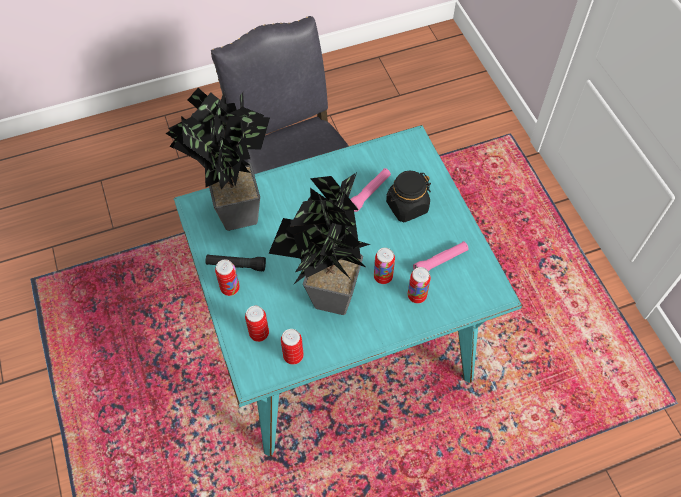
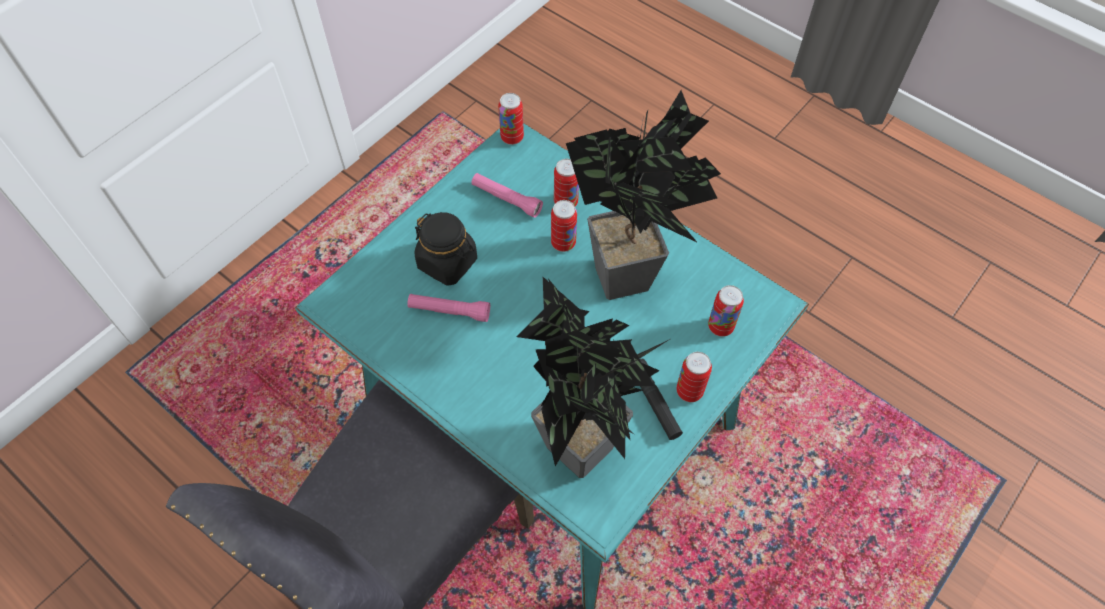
camera: 120 degrees left, 0 degrees up
(293, 356) = (720, 279): can -> can (512, 137)

